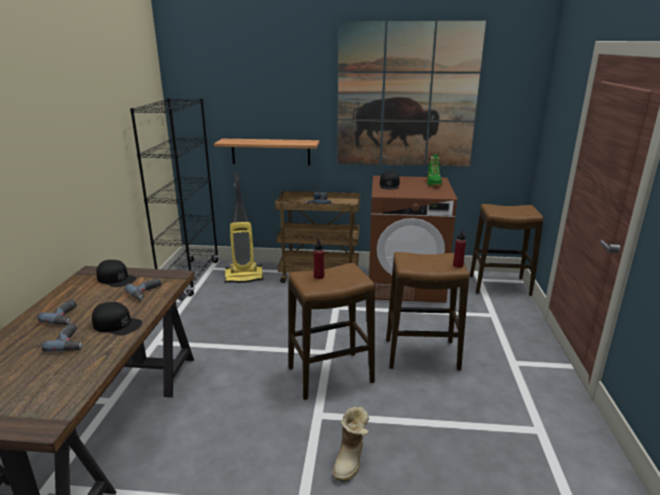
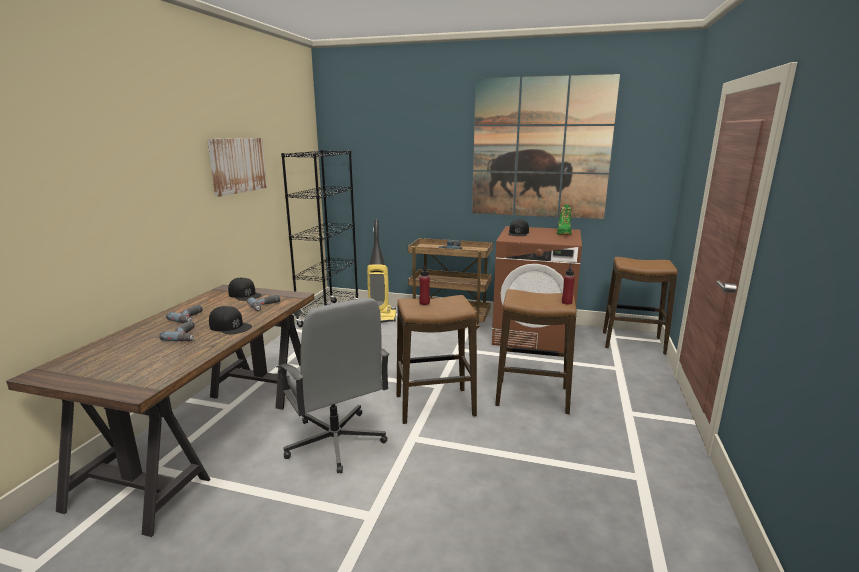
camera: 10 degrees right, 5 degrees down
(87, 129) = (238, 165): none -> picture
(240, 429) = (335, 442): none -> grey office chair
(270, 152) = (410, 201): shelf -> none
(351, 459) = (433, 480): boot -> none

